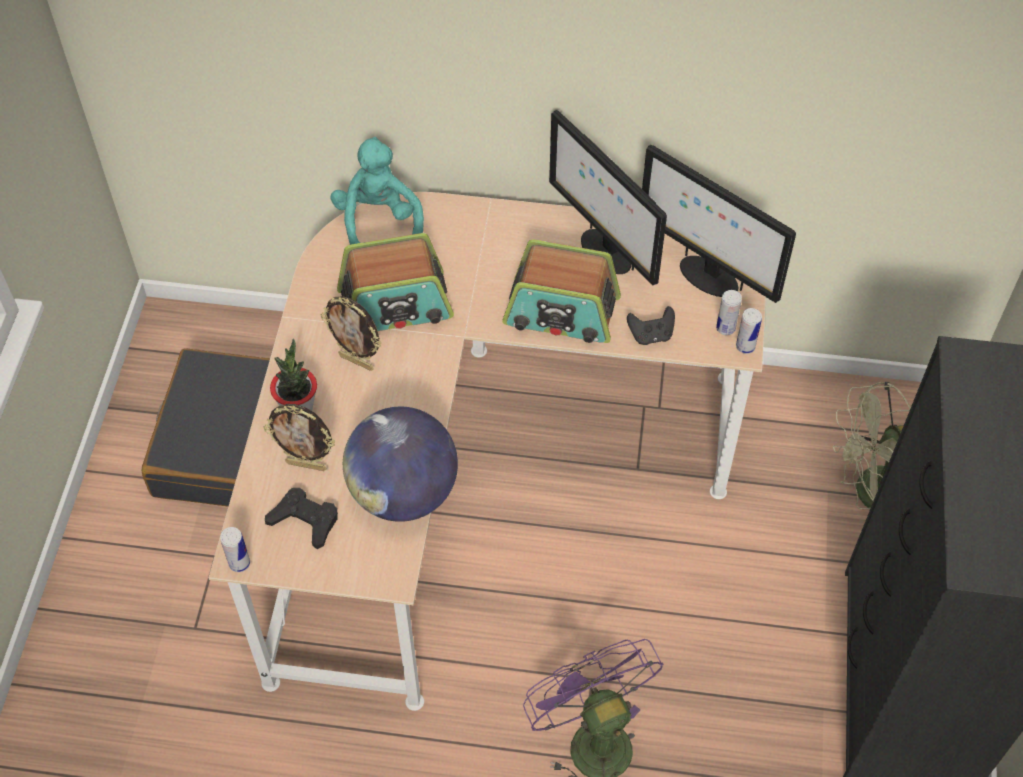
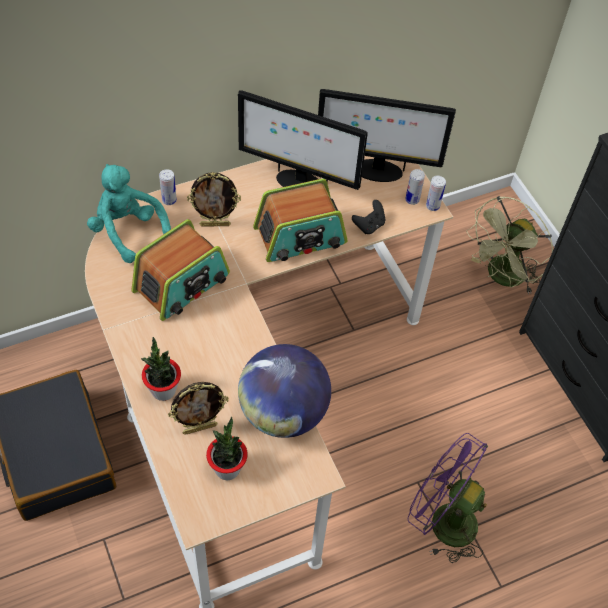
camera: 35 degrees left, 0 degrees up
(239, 563) = (202, 525): can -> can (169, 200)
(305, 520) = (227, 468): black game controller -> potted plant
(357, 361) = (183, 336): picture frame -> picture frame (215, 224)

